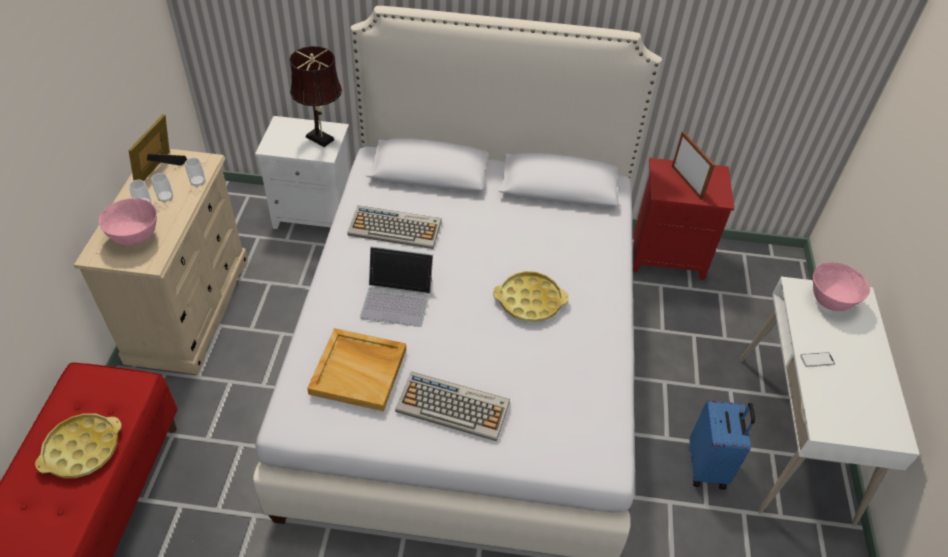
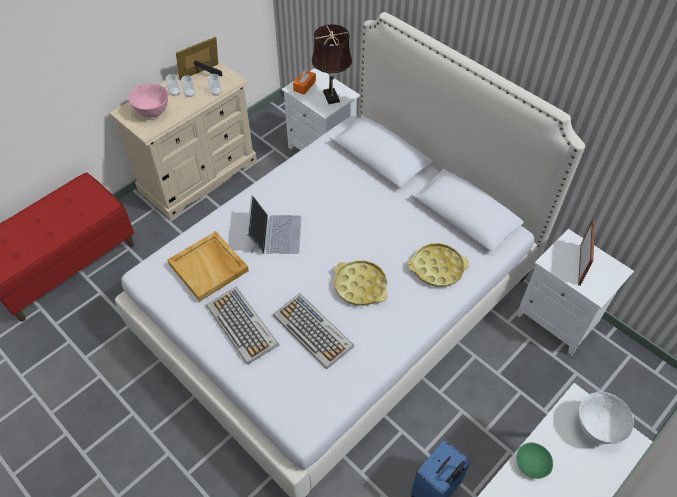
camera: 40 degrees right, 5 degrees up
(82, 449) = (52, 226): yellow tray -> yellow tray (437, 268)
(279, 140) = (304, 86): none -> orange tissue box
(396, 228) = (319, 185): keyboard -> keyboard (314, 331)
(397, 298) = (275, 234): laptop -> laptop turned 135 degrees counterclockwise
(668, 255) = (559, 319): red nightstand -> white nightstand
(817, 360) = (533, 463): phone -> green bowl
(830, 301) = (596, 428): pink bowl -> white bowl

